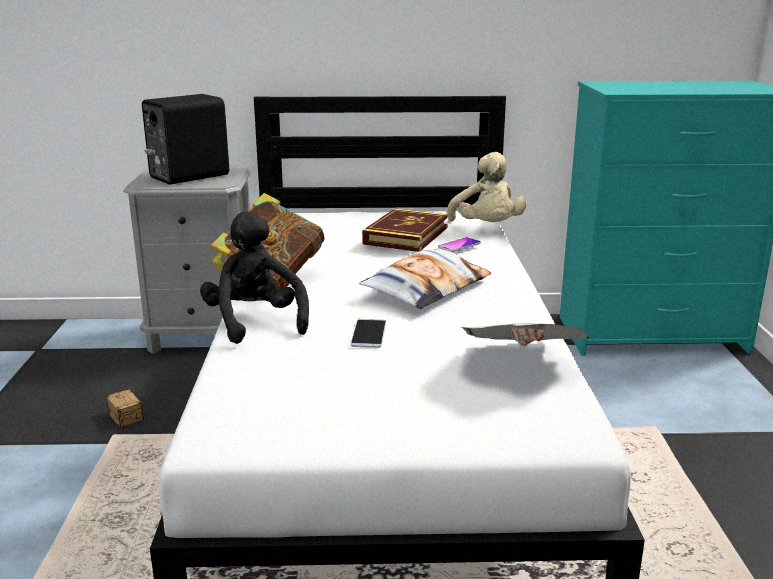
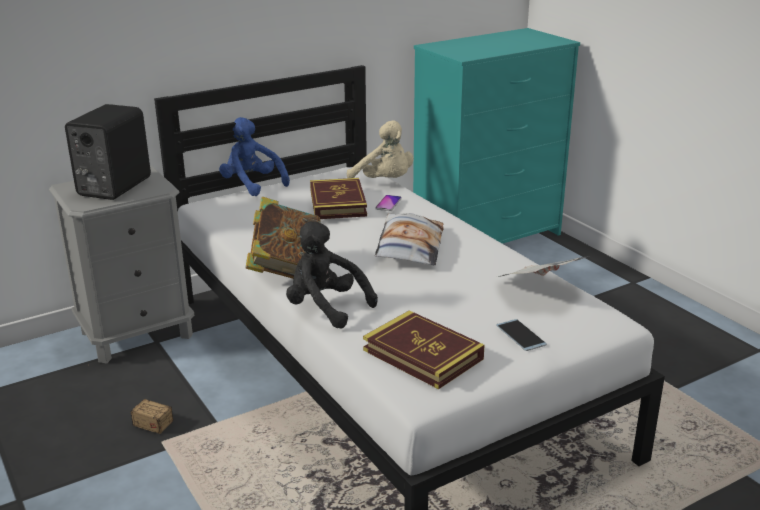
camera: 30 degrees left, 5 degrees up
(281, 394) = (422, 354): none -> book
(351, 208) = (252, 185): none -> blue plush toy
(368, 334) = (417, 294): phone -> phone (521, 335)

